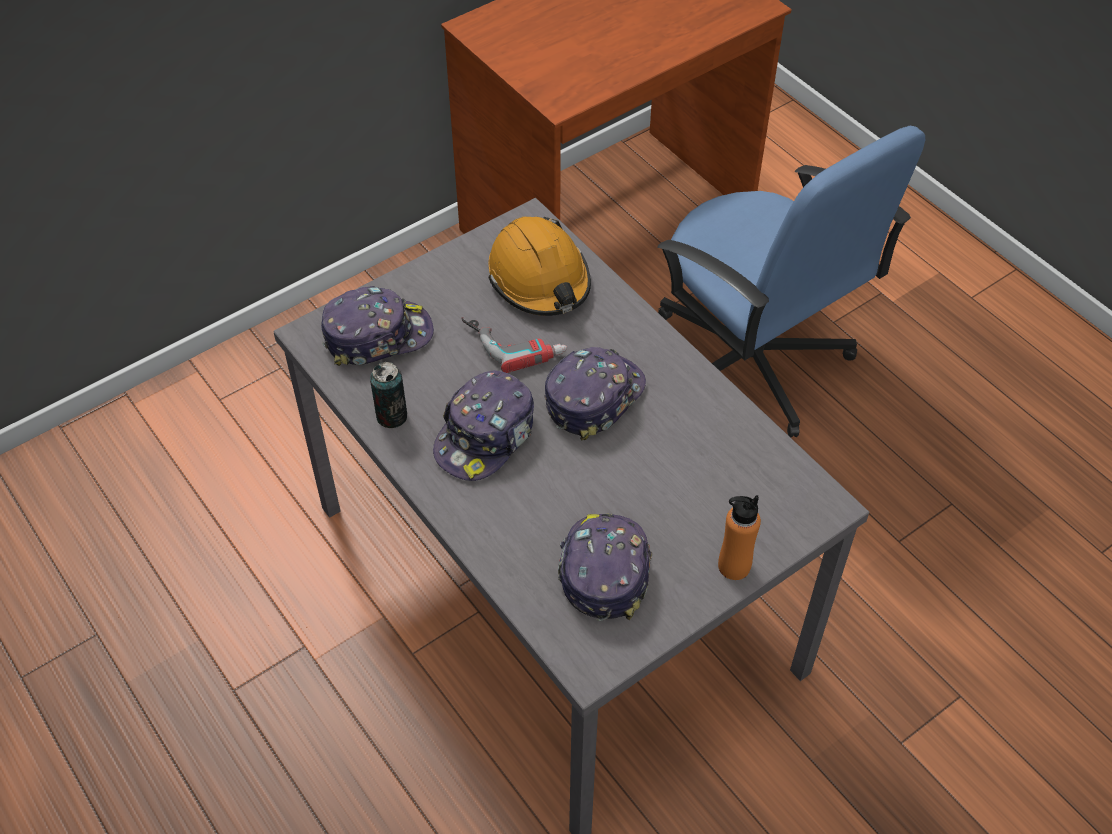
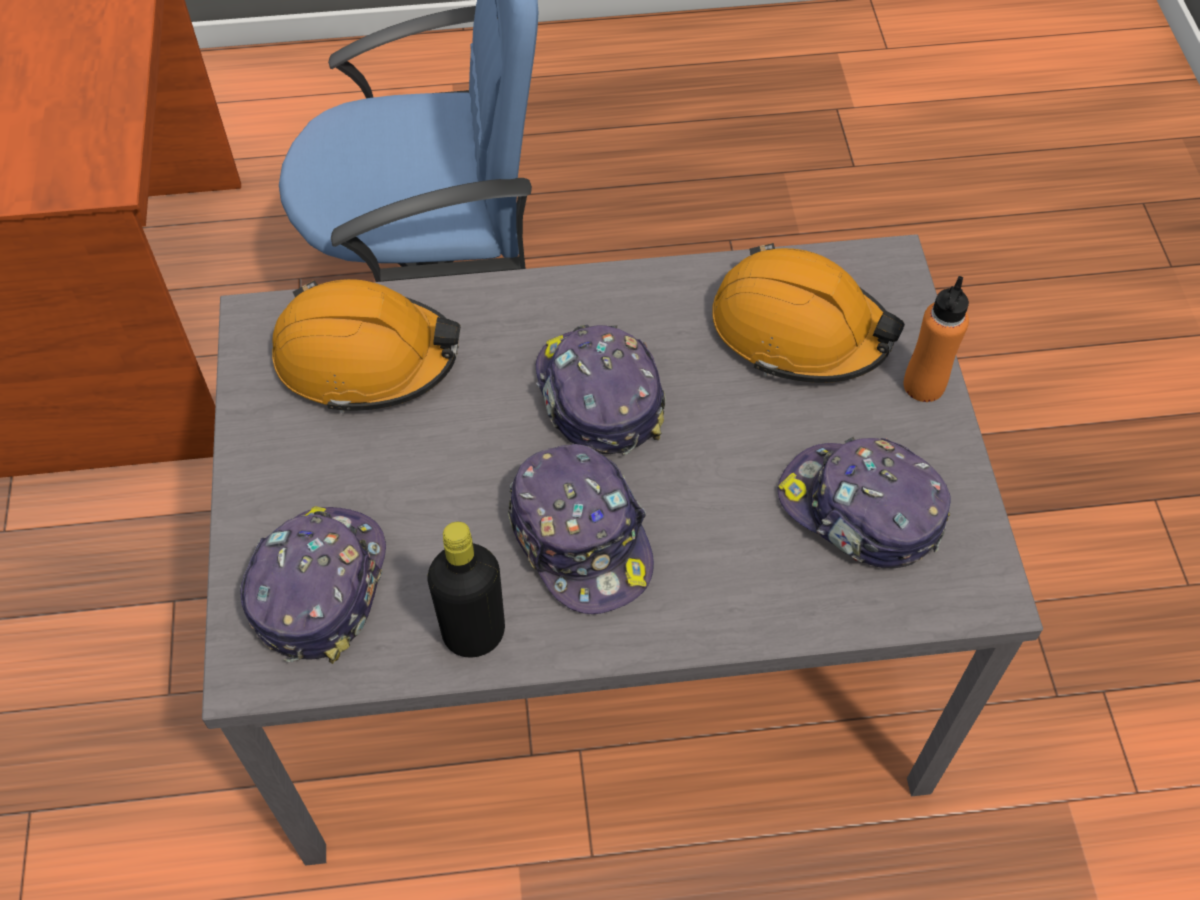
camera: 60 degrees left, 5 degrees up
(391, 416) = (474, 633): can -> black bottle
(514, 340) = (447, 433): power drill -> none
(726, 478) = (799, 330): none -> orange hard hat

